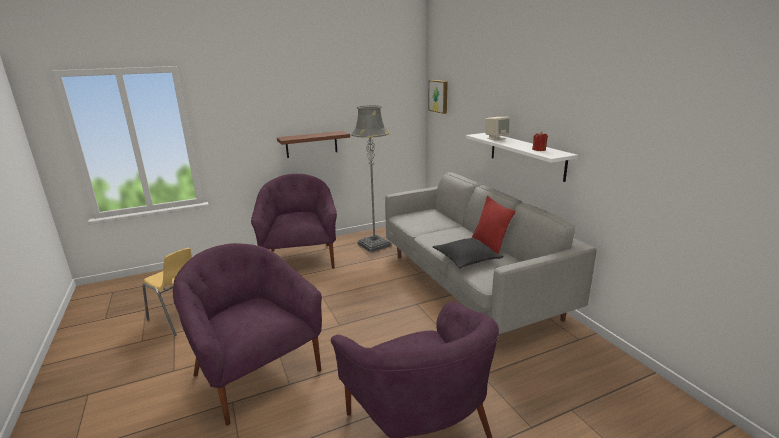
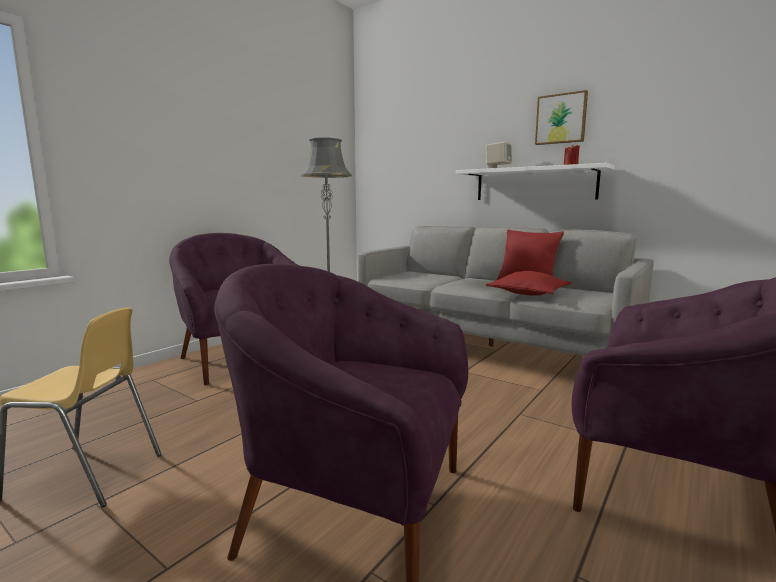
camera: 30 degrees left, 10 degrees down
(311, 144) = (235, 193): brown shelf -> none
(439, 96) = (381, 147): picture -> picture (561, 119)
(466, 259) = (528, 293): black pillow -> red pillow

